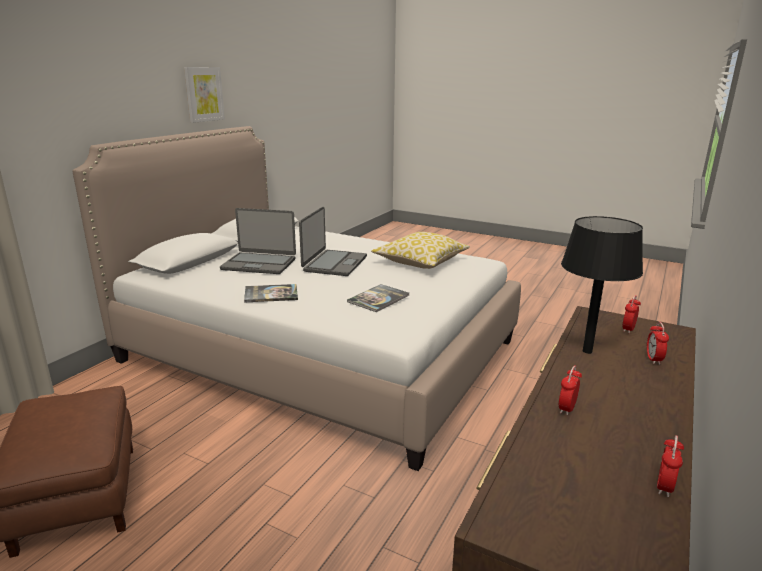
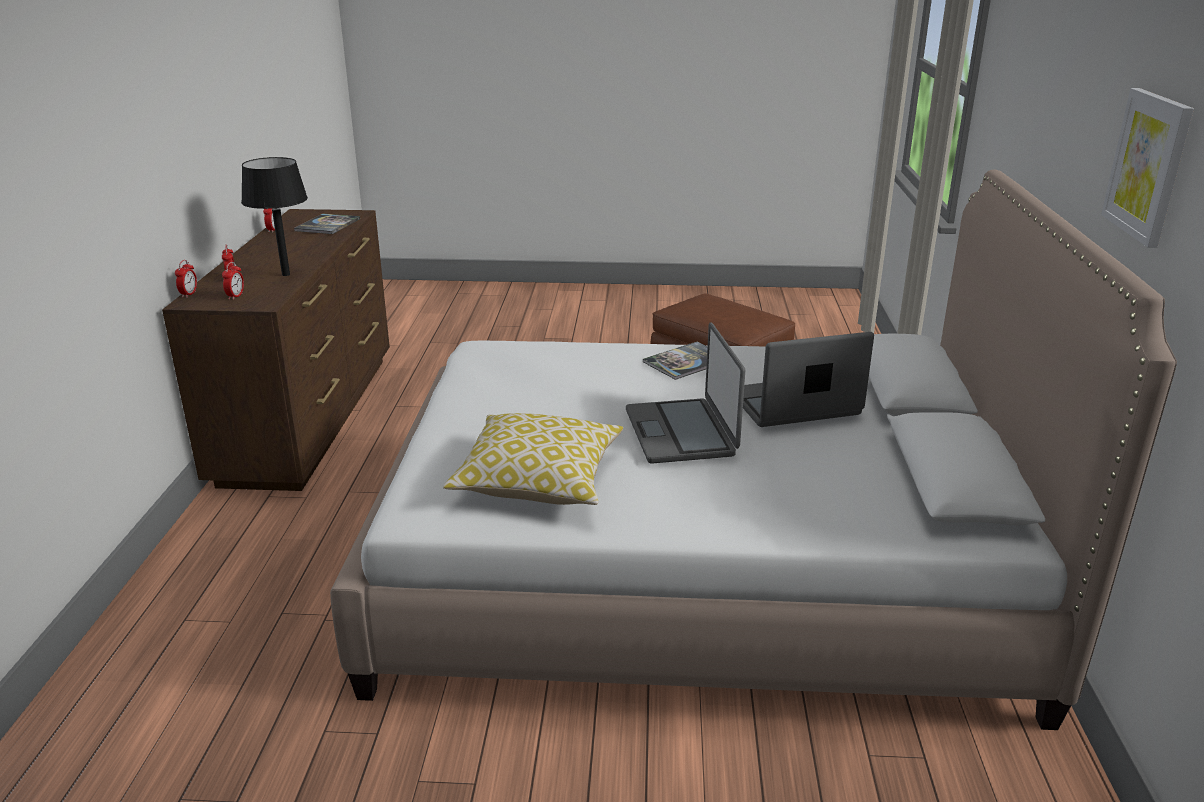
camera: 155 degrees right, 5 degrees up
(378, 299) = (539, 378): book -> book (327, 225)
(567, 409) = (314, 245): alarm clock -> alarm clock (189, 294)

